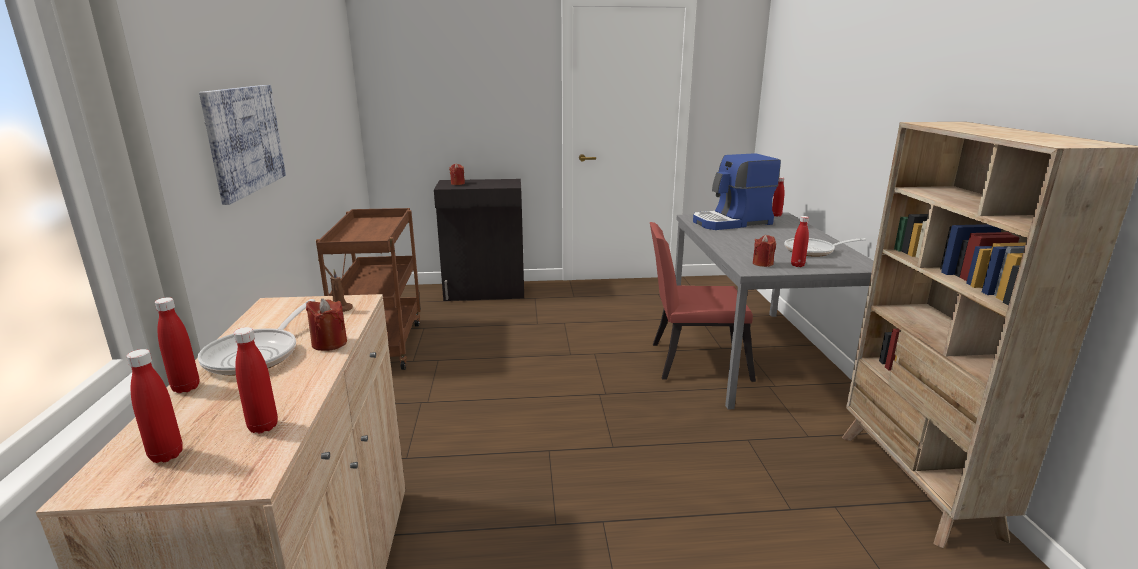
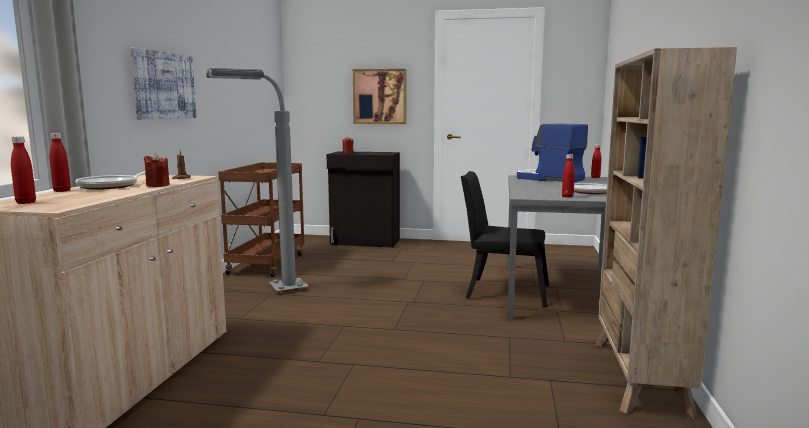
camera: 15 degrees right, 10 degrees down
(263, 427) = (83, 200): red bottle -> none
(411, 400) = (265, 292): none -> grey floor lamp
(491, 108) = (380, 96): none -> picture
(692, 361) = (502, 291): red chair -> black chair
(732, 222) = (549, 179): coffee machine -> coffee machine turned 45 degrees clockwise
(762, 263) = (538, 195): red candle -> none

